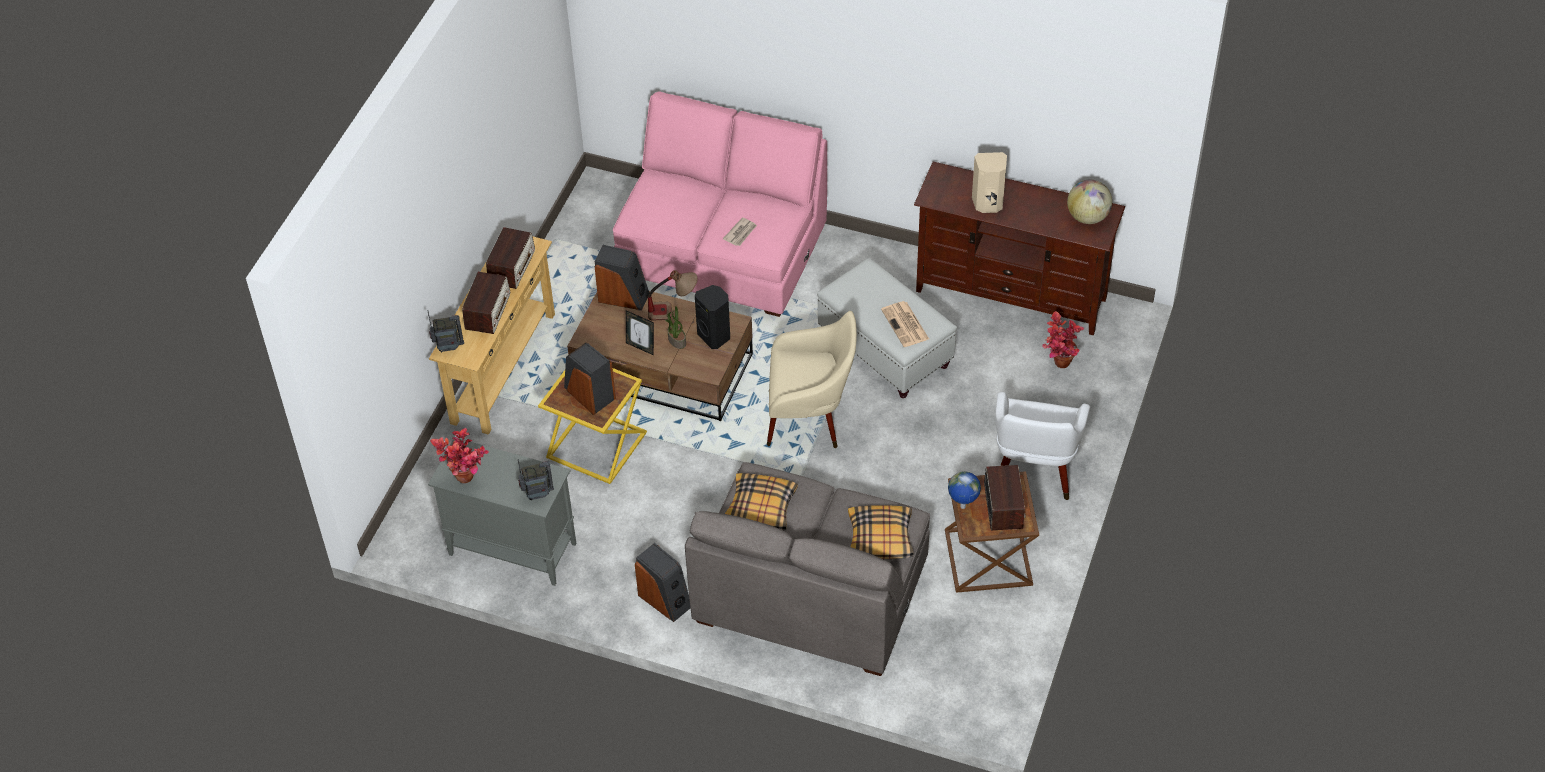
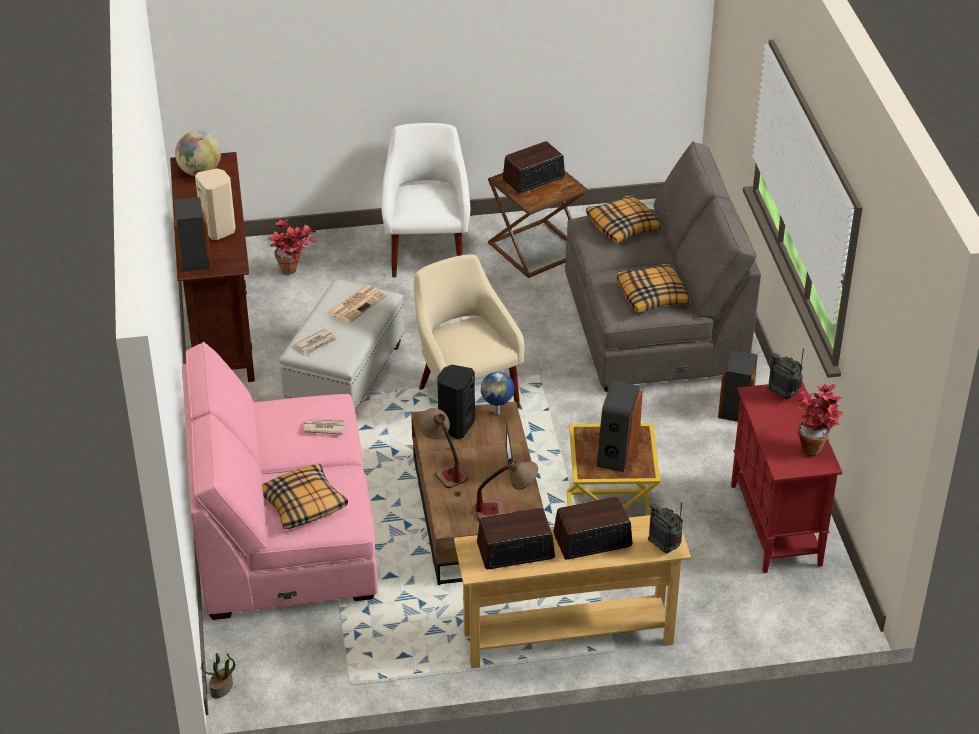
camera: 120 degrees left, 10 degrees down
(511, 549) = (776, 526): grey cabinet -> red cabinet
(601, 328) = (506, 510): none -> table lamp
(623, 296) = (450, 512): speaker -> speaker (194, 256)
(667, 197) = (303, 504): none -> pillow
(676, 341) = (481, 450): potted plant -> potted plant (222, 688)
(869, 282) = (317, 343): none -> newspaper
(962, 507) = (553, 197): globe -> globe (498, 413)
(1034, 472) = (427, 251): white armchair -> white armchair turned 75 degrees counterclockwise

